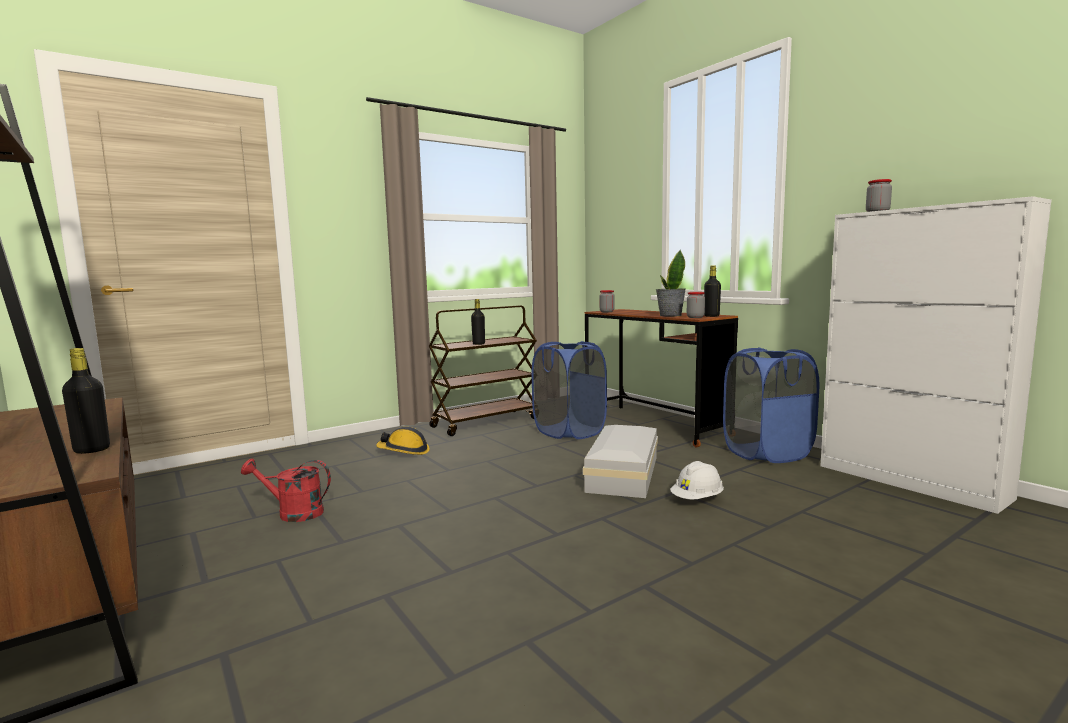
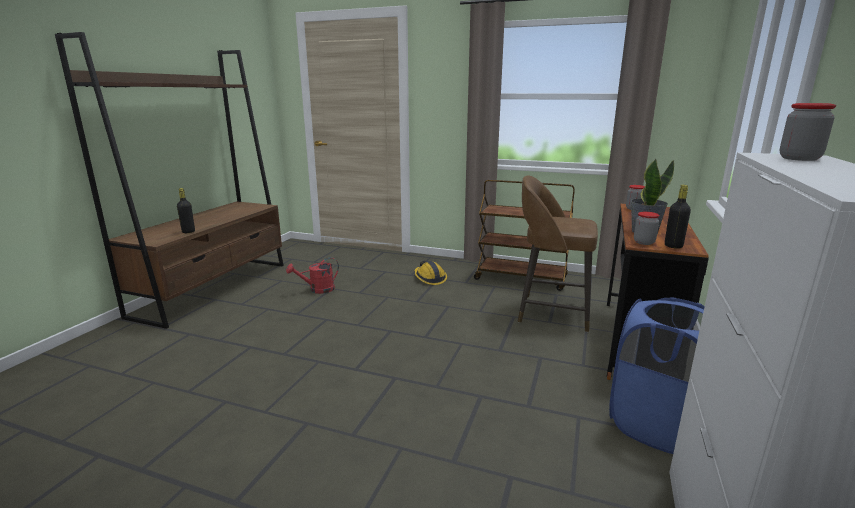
camera: 55 degrees right, 10 degrees up
(293, 513) = (317, 290): red watering can -> red watering can turned 90 degrees counterclockwise
(478, 344) = (513, 213): black bottle -> none
(569, 432) = (551, 312): blue laundry basket -> brown stool
(625, 473) = (491, 362): white storage box -> none
(697, 499) = (473, 410): white hard hat -> none

